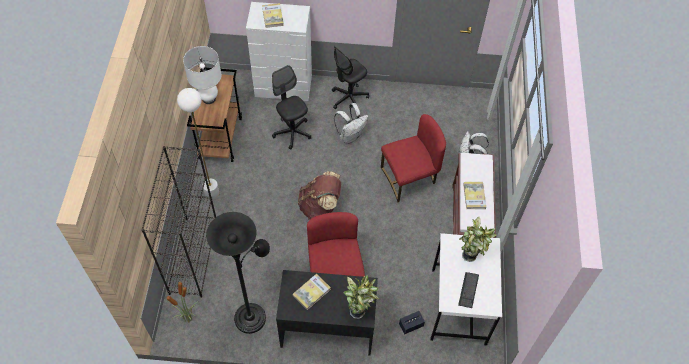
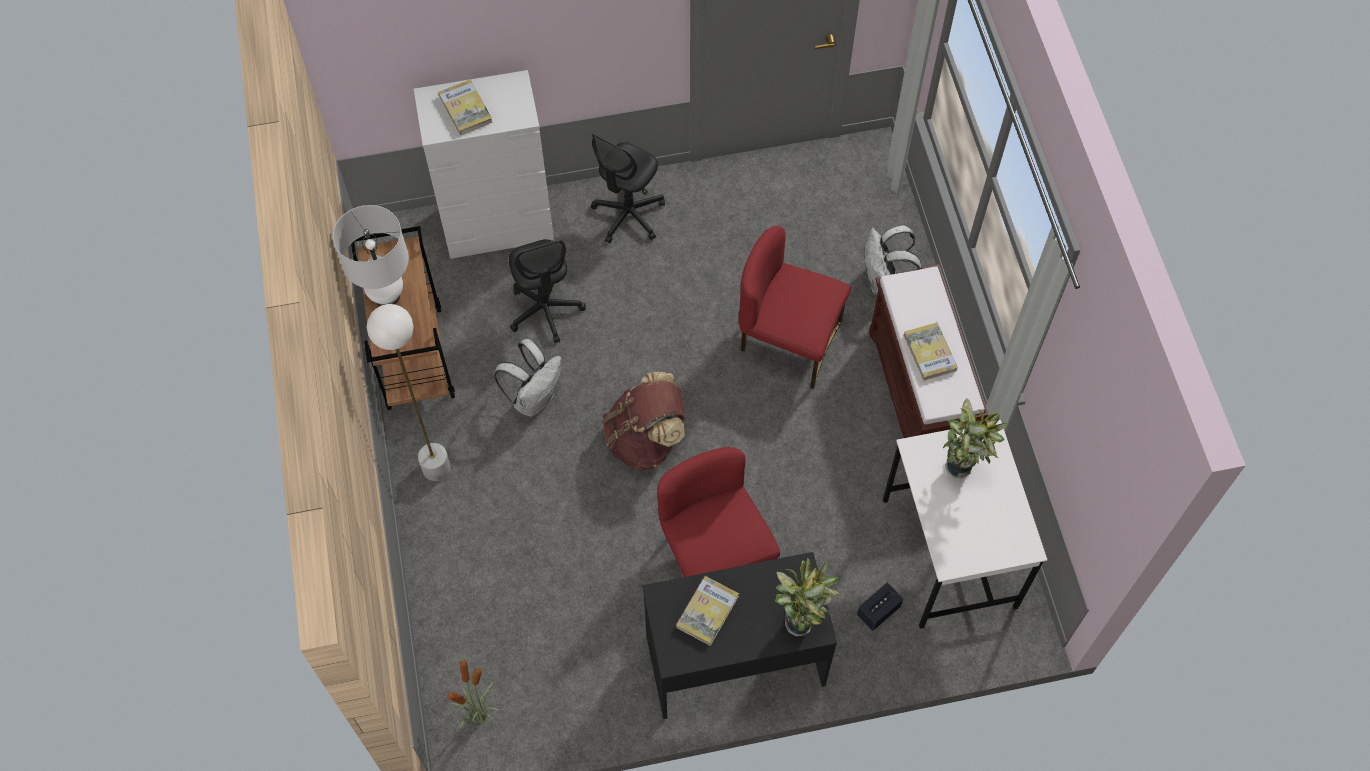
camera: 15 degrees left, 5 degrees up
(193, 256) = (446, 598): black bookcase -> none
(252, 315) = (594, 675): black floor lamp -> none
(292, 132) = (545, 310): black office chair -> black office chair turned 150 degrees counterclockwise
(350, 136) = (655, 288): white backpack -> white backpack (534, 398)
(409, 178) = (788, 341): red chair -> red chair turned 120 degrees counterclockwise
(468, 290) = (976, 529): keyboard -> none

